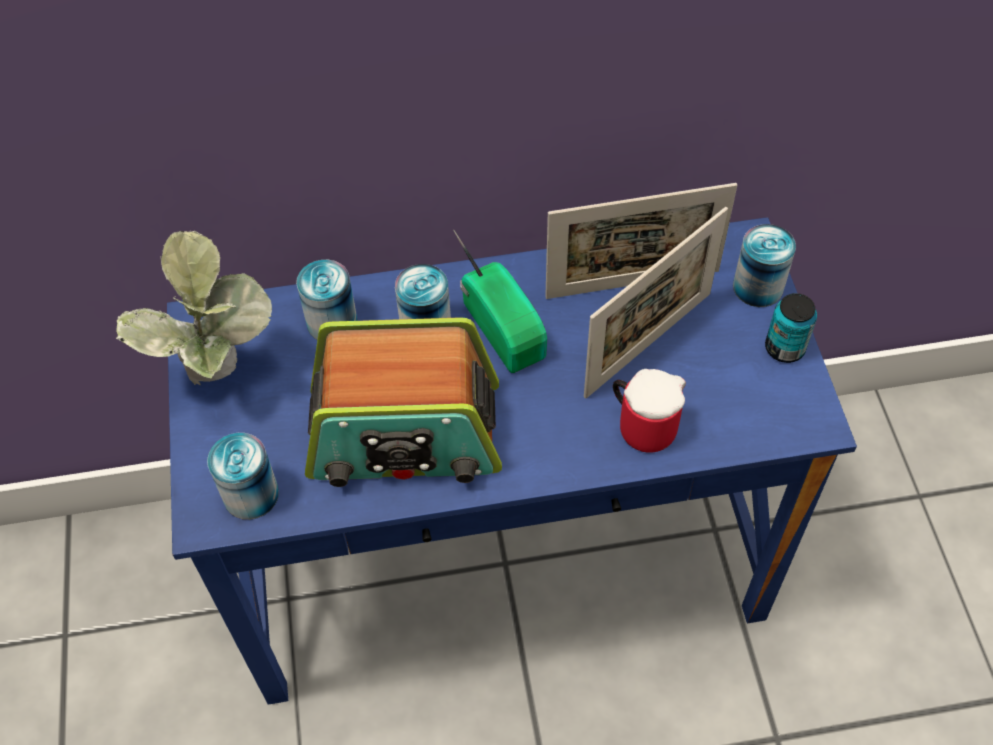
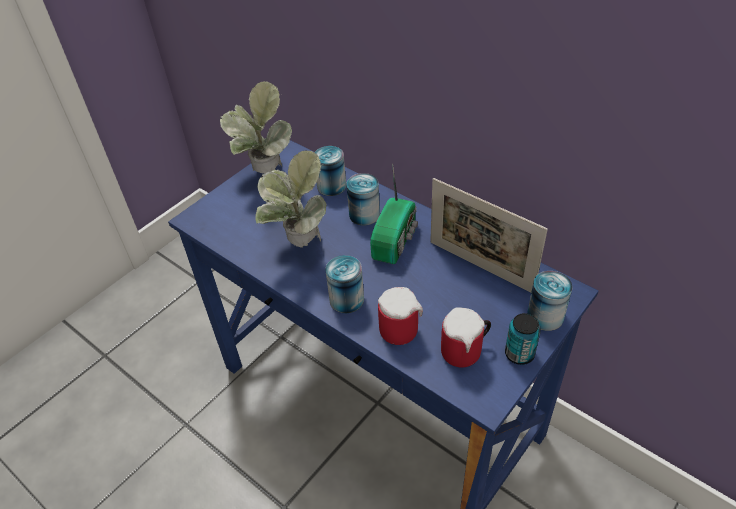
camera: 50 degrees right, 10 degrees down
(251, 494) = (218, 223): can -> can (346, 299)
(405, 433) = (299, 247): radio -> potted plant
(648, 344) = (451, 296): picture frame -> none
(737, 390) = (466, 351): none -> mug

